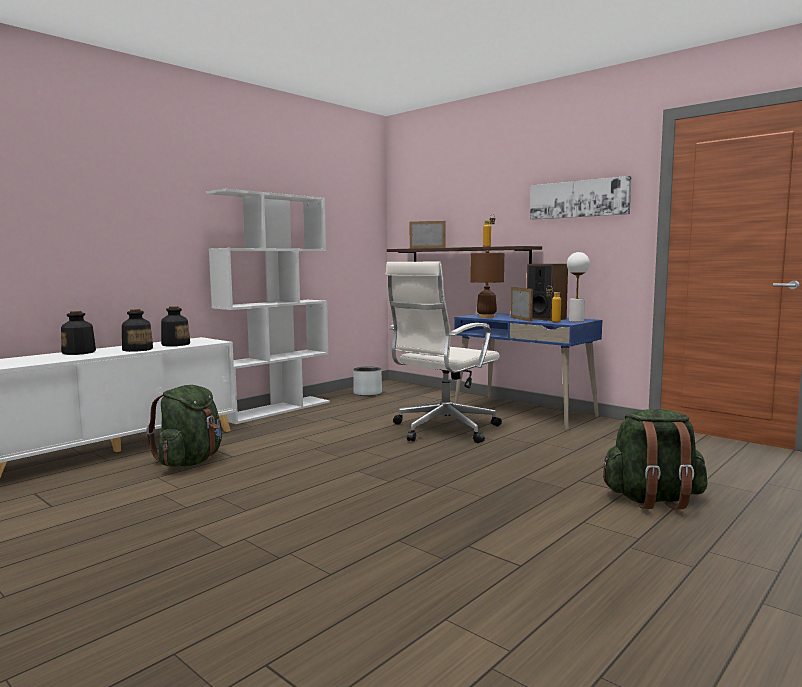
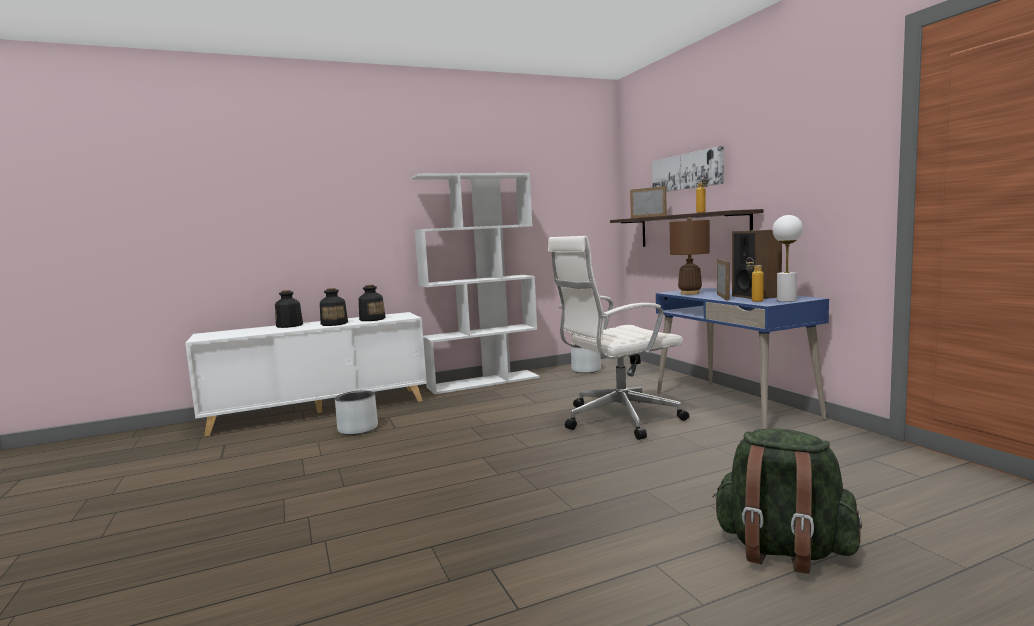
camera: 25 degrees right, 0 degrees up
(190, 462) = (358, 429): green backpack -> grey planter
(578, 199) = (802, 148): picture -> picture (687, 171)

